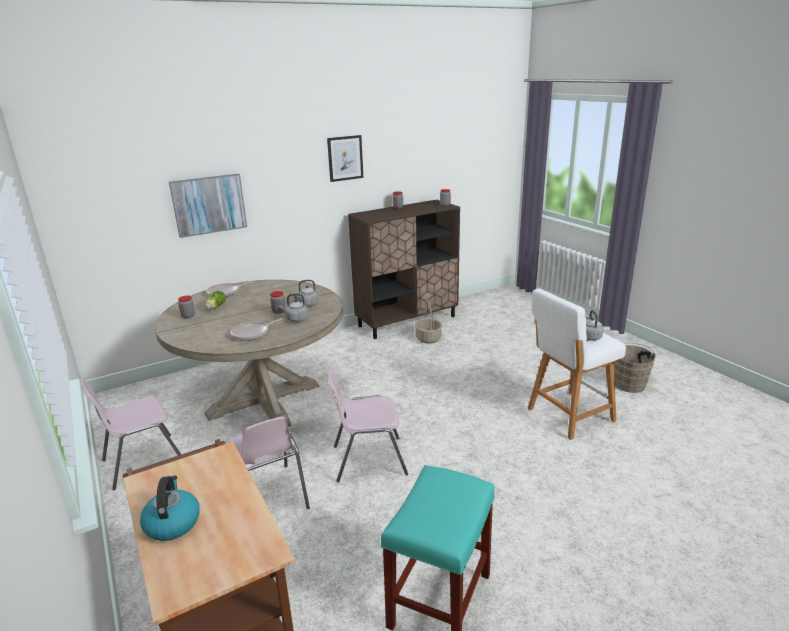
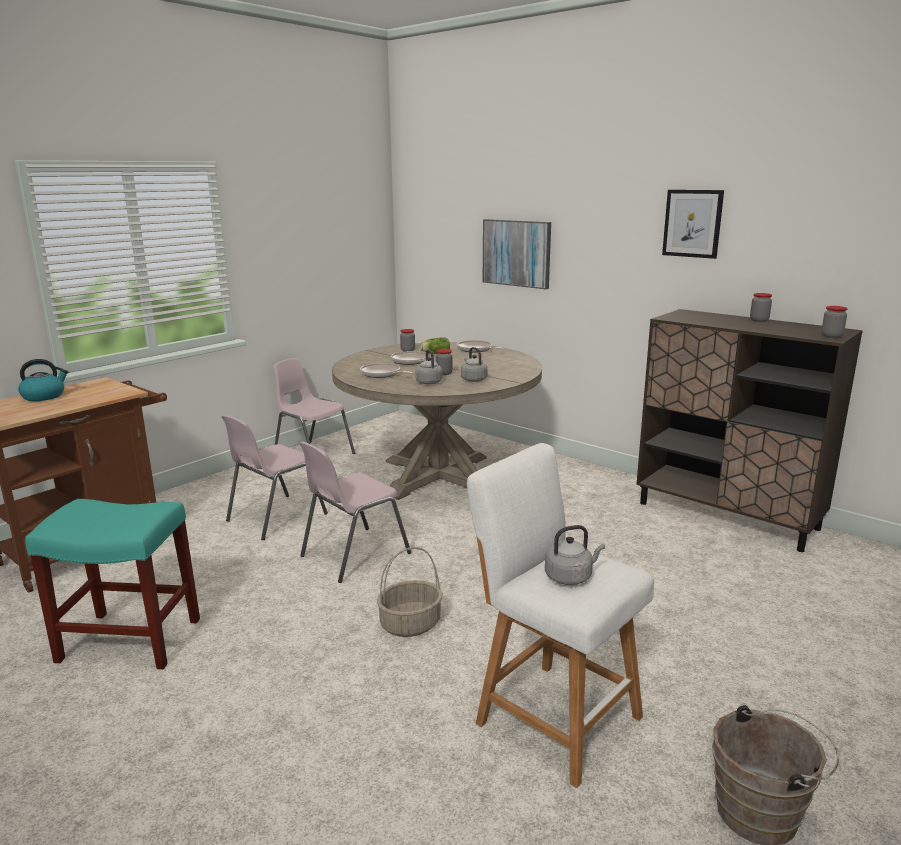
camera: 70 degrees right, 5 degrees down
(227, 319) = (411, 362): none -> frying pan
(368, 459) = (353, 555): pink chair -> pink chair turned 105 degrees counterclockwise
(428, 338) = (689, 542): basket -> basket (410, 625)

